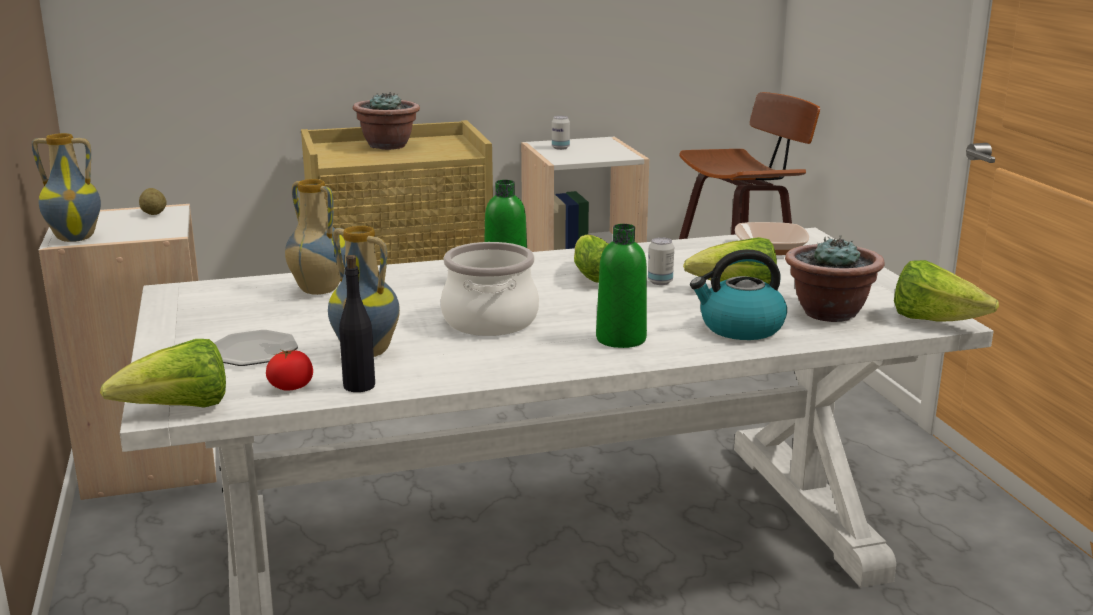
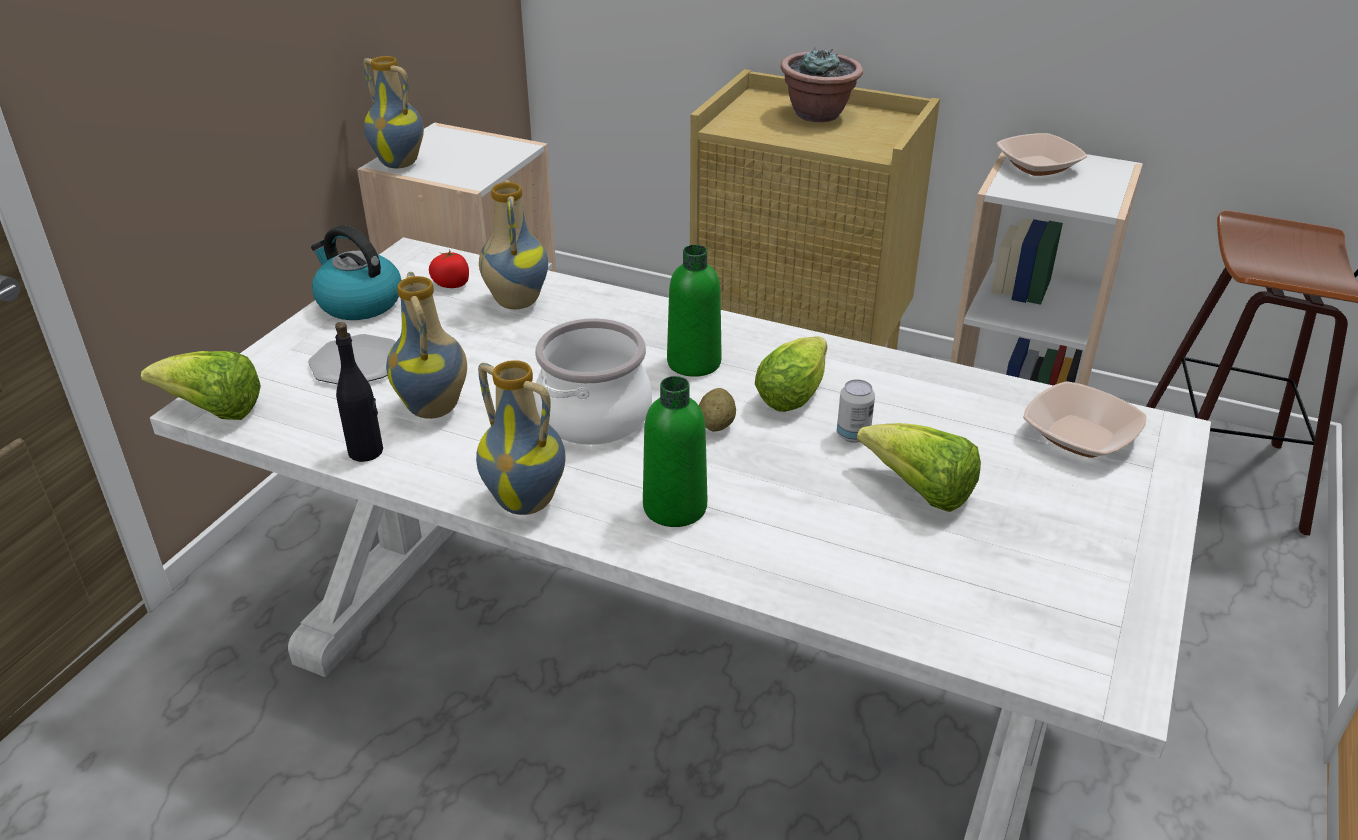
camera: 40 degrees right, 15 degrees up
(154, 213) = (499, 149): potato -> potato (716, 425)
(291, 387) = (319, 425): tomato -> tomato (452, 284)
(525, 367) = (527, 501): none -> vase
(560, 148) = (1038, 166): can -> bowl
(740, 328) = (827, 556): kettle -> kettle (358, 302)
(828, 313) = (977, 586): potted plant -> none
(934, 321) = (1100, 677): lettuce -> none

